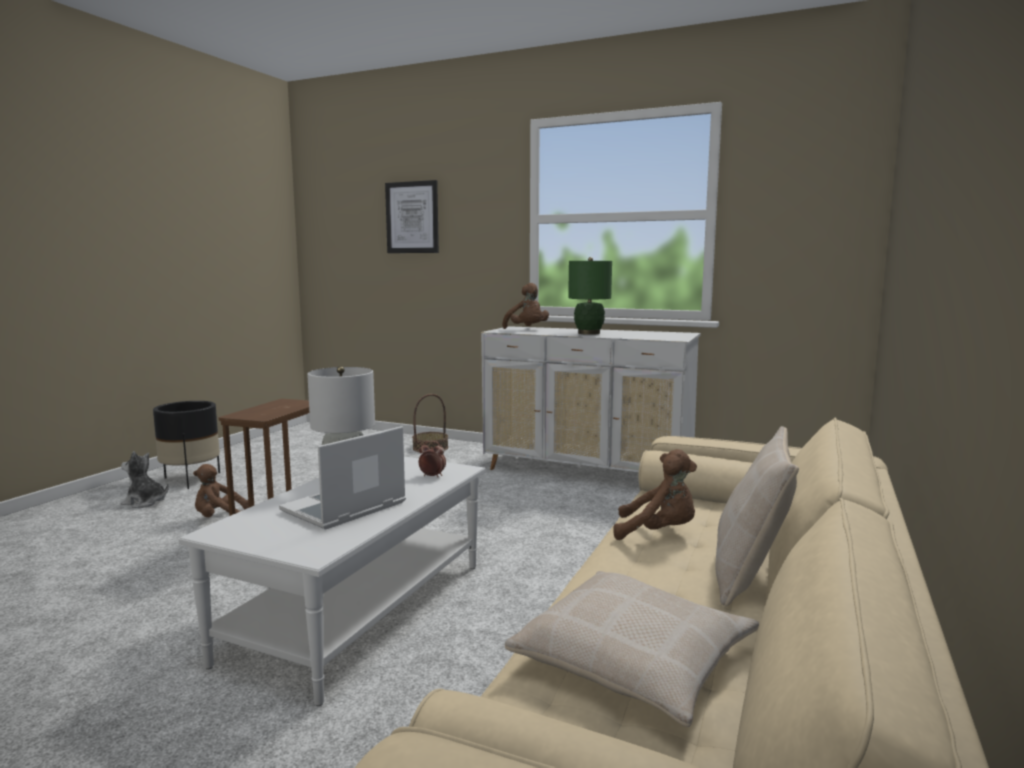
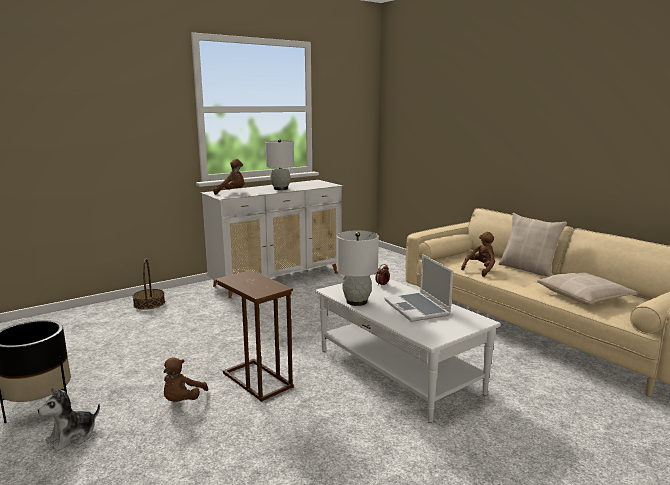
camera: 60 degrees left, 5 degrees up
(412, 217) = (82, 105): picture -> none
(589, 333) = (281, 189): green table lamp -> white table lamp

